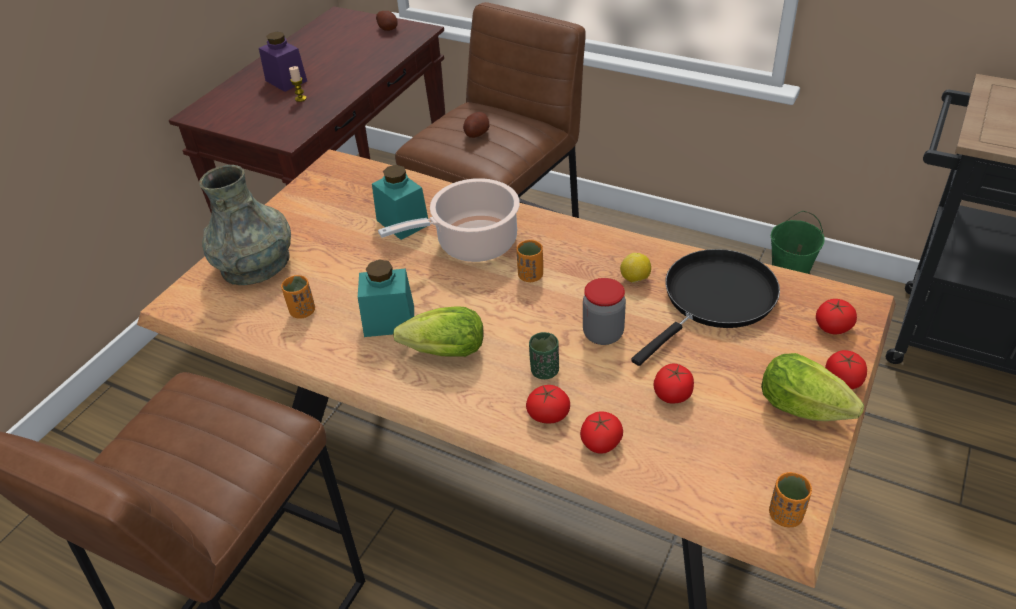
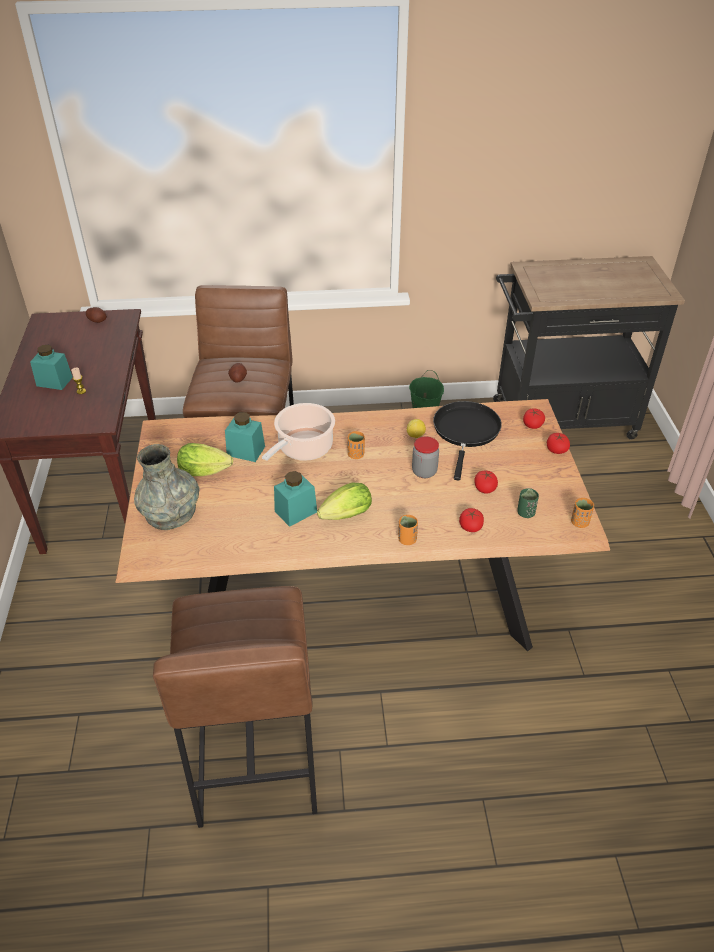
camera: 35 degrees left, 0 degrees up
(286, 81) = (54, 381): purple jar -> turquoise jar
(302, 311) = (234, 527): orange cup -> orange cup (407, 540)
(544, 371) = (410, 503): green cup -> green cup (525, 513)
(548, 414) = (432, 524): tomato -> none
(808, 410) = (552, 470): lettuce -> lettuce (207, 472)

